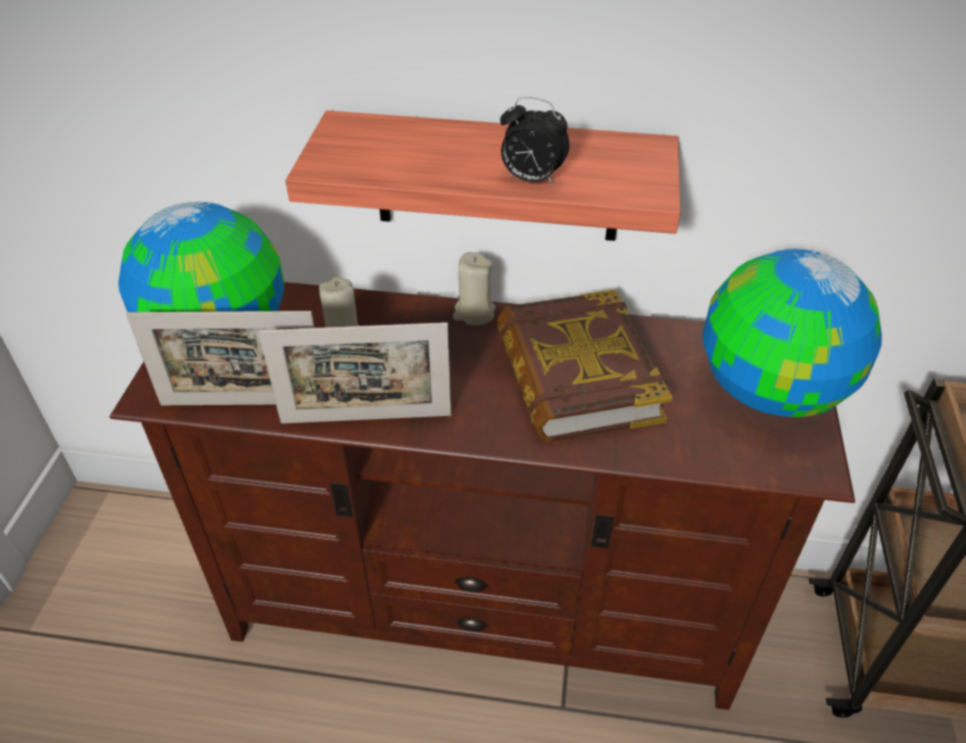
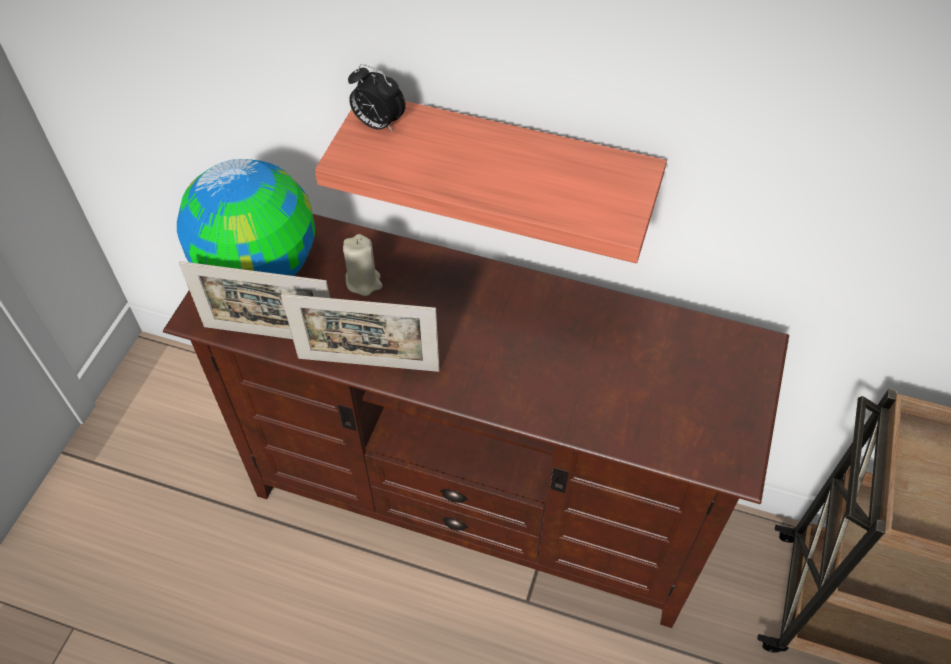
camera: 10 degrees right, 10 degrees up
(474, 313) = (480, 271): beige candle -> none
(531, 179) = (521, 196): alarm clock -> alarm clock (378, 124)
(576, 375) = (555, 348): book -> none
(770, 392) = (720, 389): globe -> none

